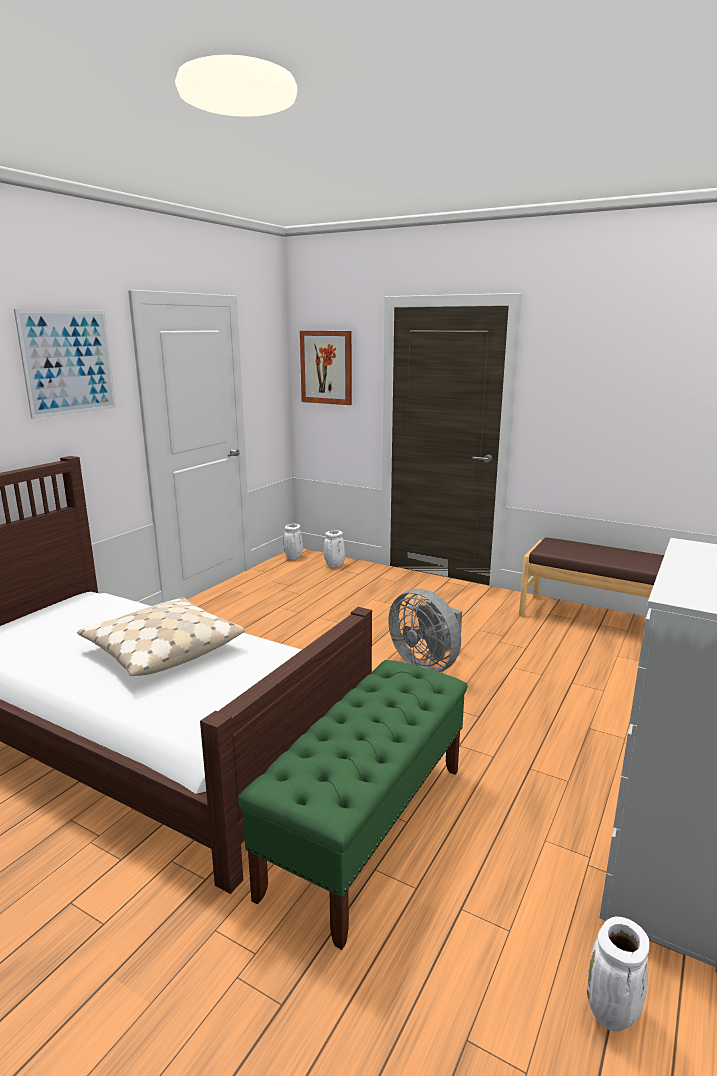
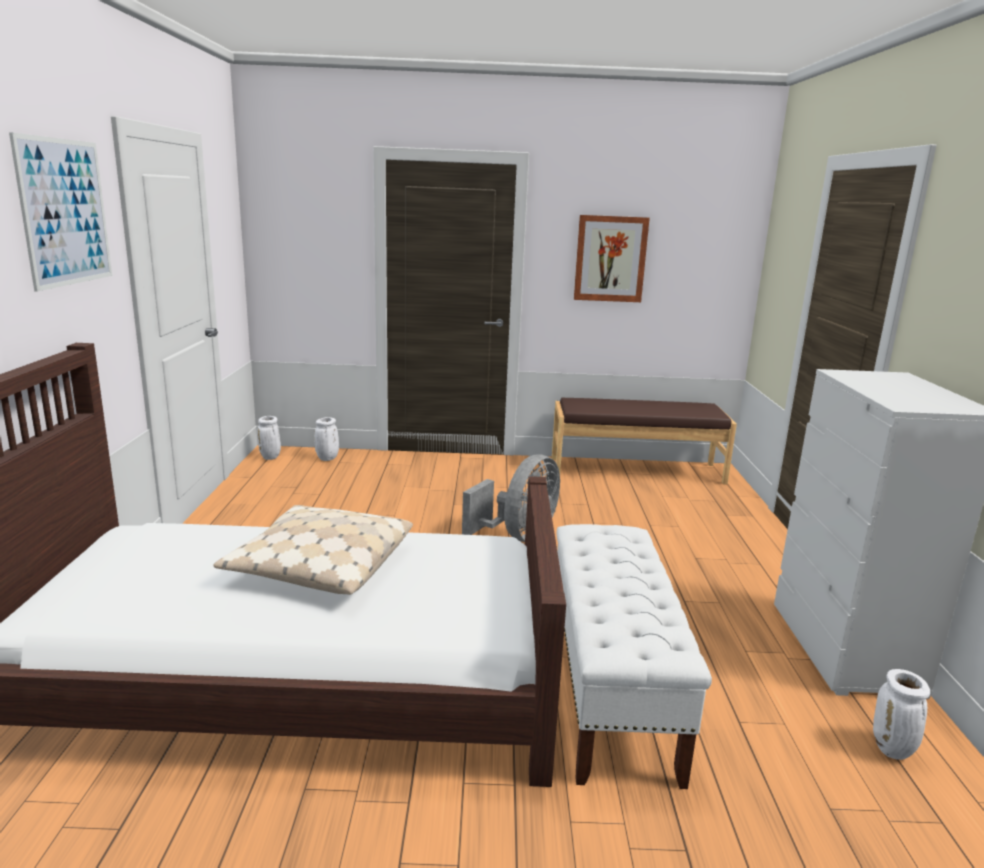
camera: 30 degrees left, 0 degrees up
(326, 367) = (298, 226): picture -> picture (610, 259)
(367, 827) = (609, 688): green bench -> white bench
(427, 664) = (519, 536): grey fan -> grey fan turned 75 degrees counterclockwise

